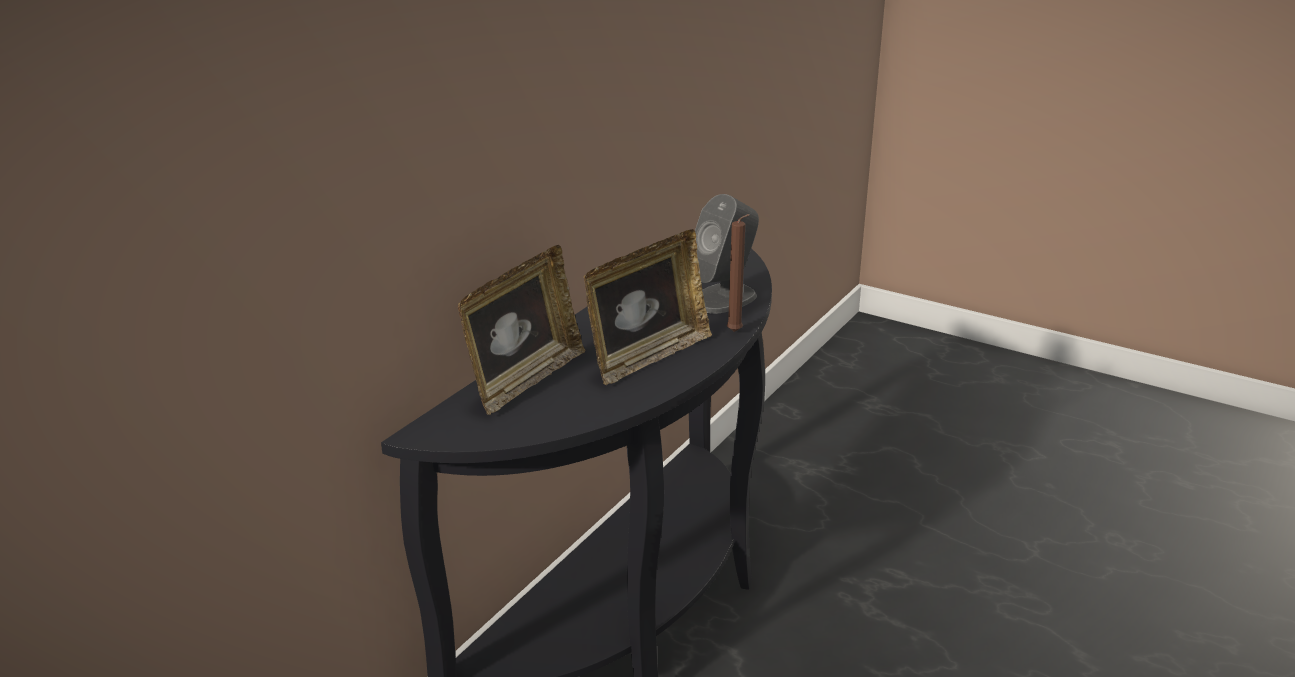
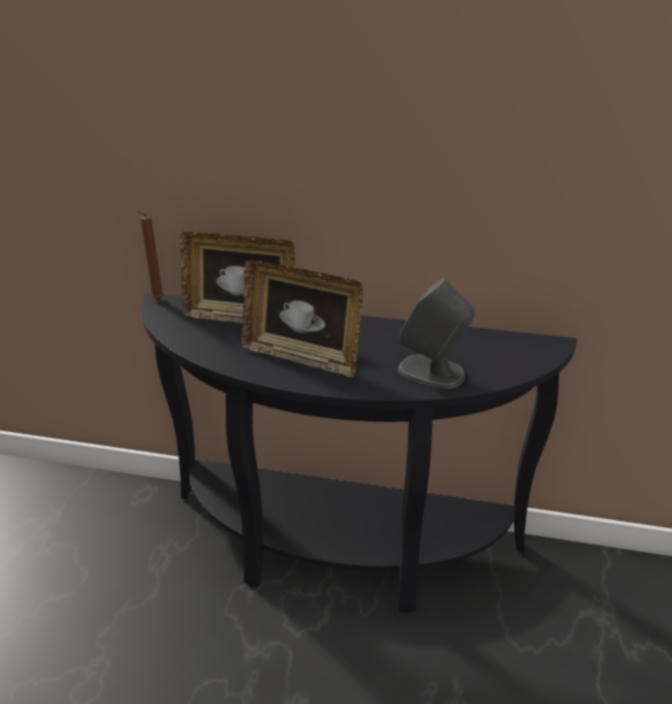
camera: 70 degrees right, 5 degrees up
(736, 332) = (370, 390): brown candle -> brown candle (156, 300)

